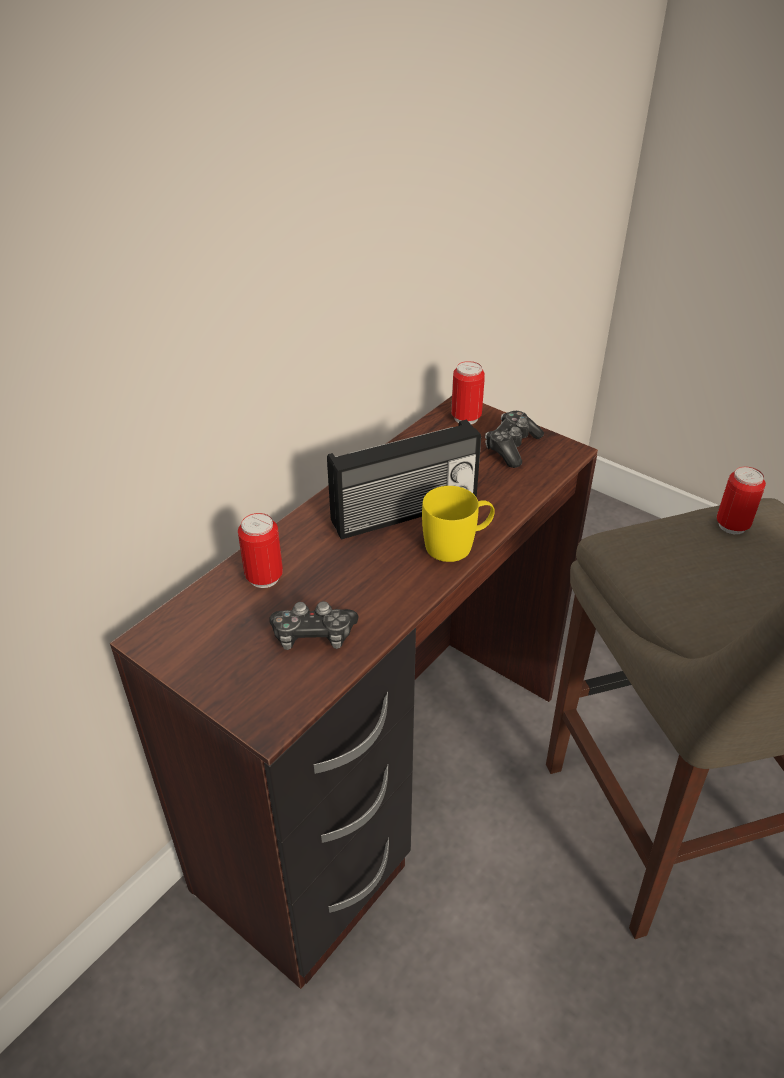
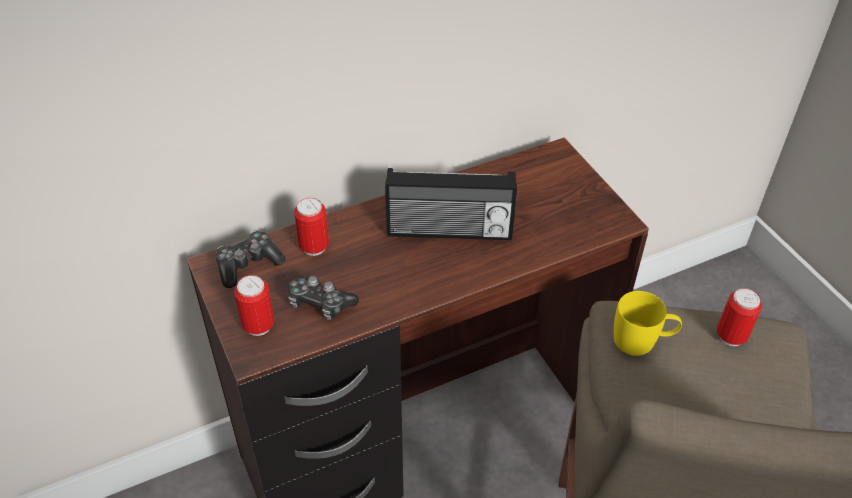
camera: 25 degrees right, 5 degrees up
(457, 544) = (471, 271): yellow mug -> yellow mug (642, 341)
(466, 418) = (555, 164): can -> can (258, 325)
(512, 447) = (575, 202): game controller -> game controller (248, 265)

